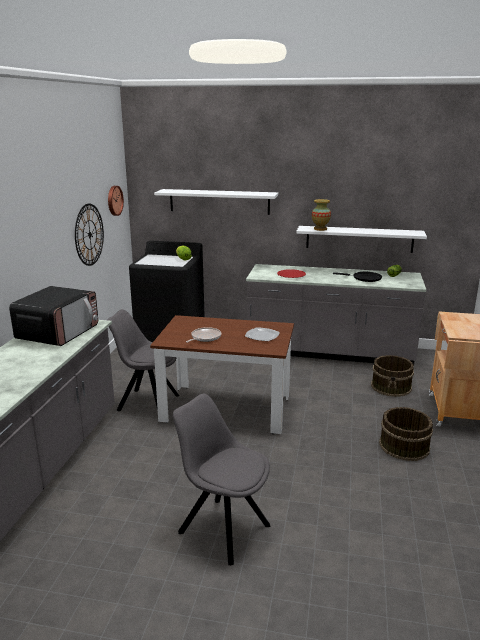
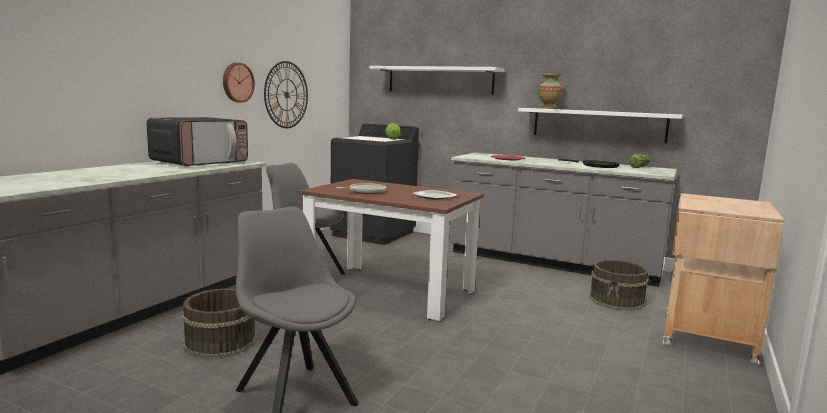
camera: 15 degrees right, 10 degrees down
(114, 200) = (328, 72): wall clock -> wall clock (237, 82)
(403, 446) = (602, 357): brown bucket -> brown bucket (219, 342)

